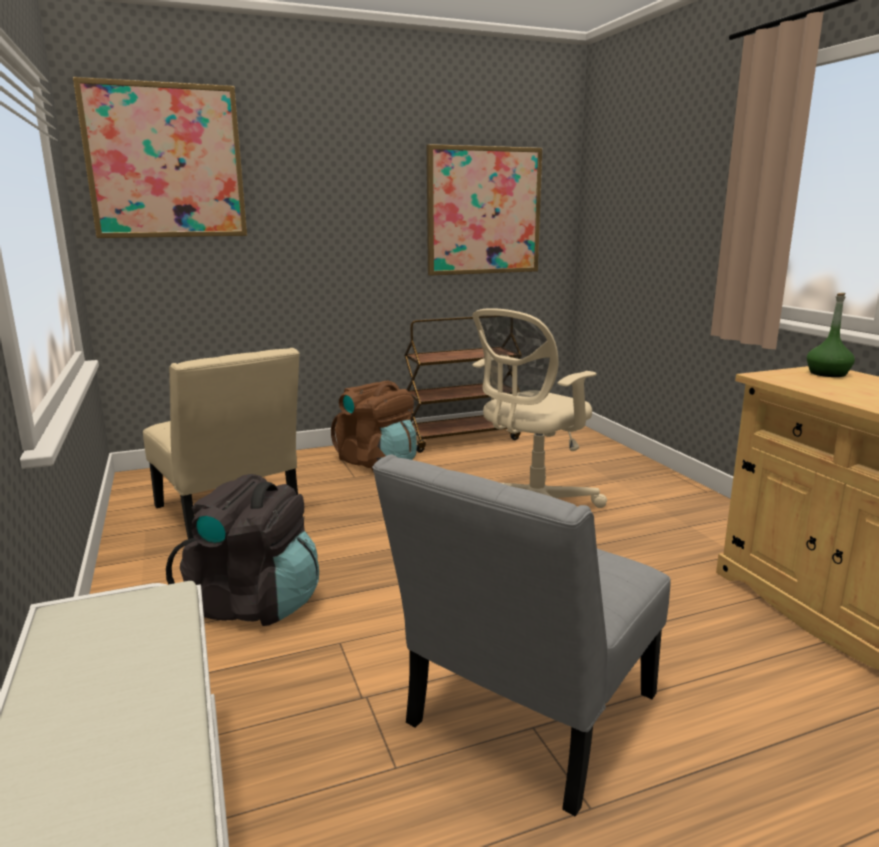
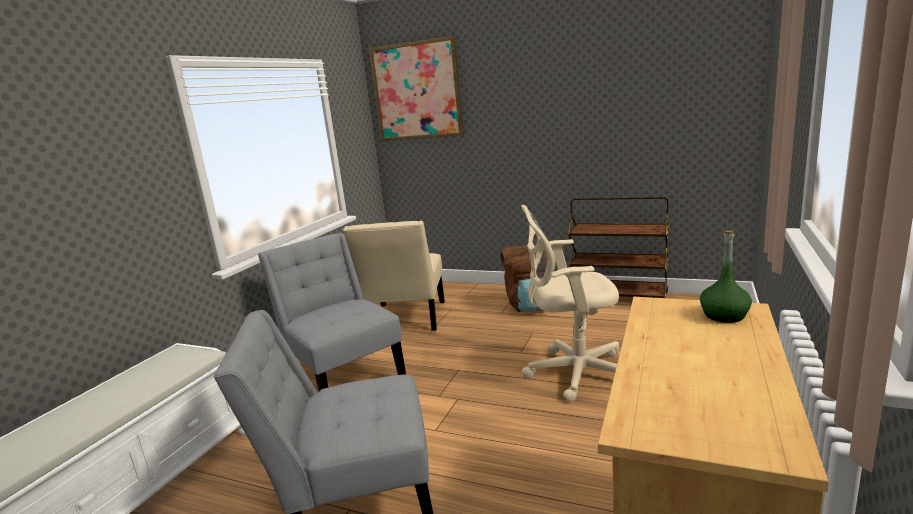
camera: 45 degrees right, 0 degrees up
(254, 604) = (344, 377): black backpack -> grey chair
(484, 211) = (652, 104): picture -> none

